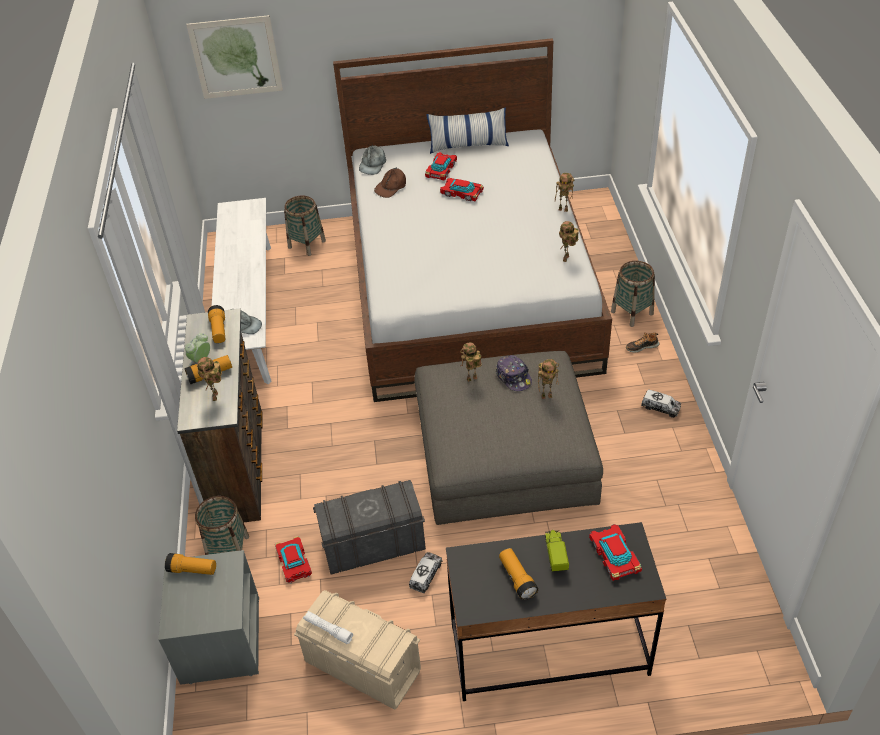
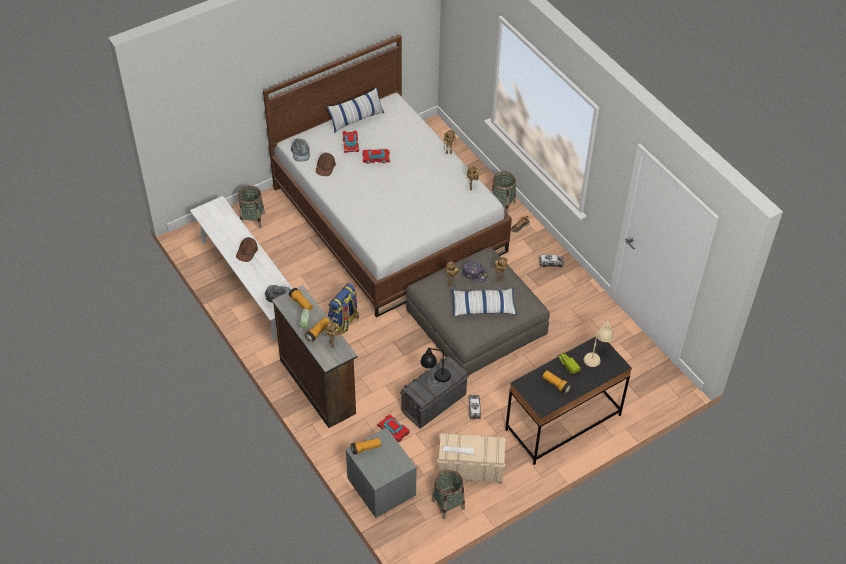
camera: 30 degrees left, 5 degrees up
(229, 551) = (349, 438): basket -> basket (448, 504)
(236, 57) = (198, 106): picture -> none
(245, 265) = (247, 251): none -> brown cap
(328, 395) = (344, 322): none -> backpack
(371, 502) = (435, 376): none -> black table lamp
(499, 426) = (483, 307): none -> pillow
(614, 555) = (596, 355): toy car -> beige table lamp

